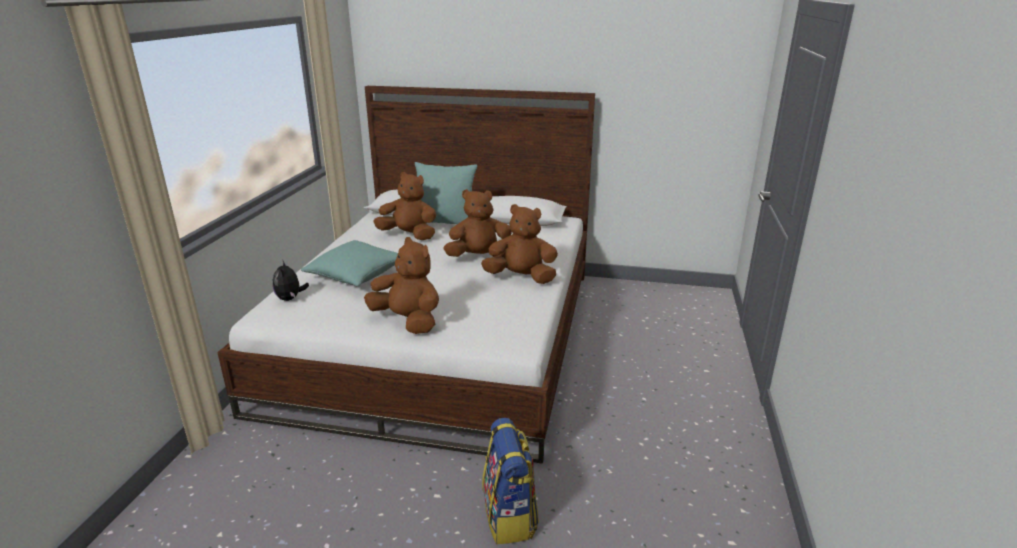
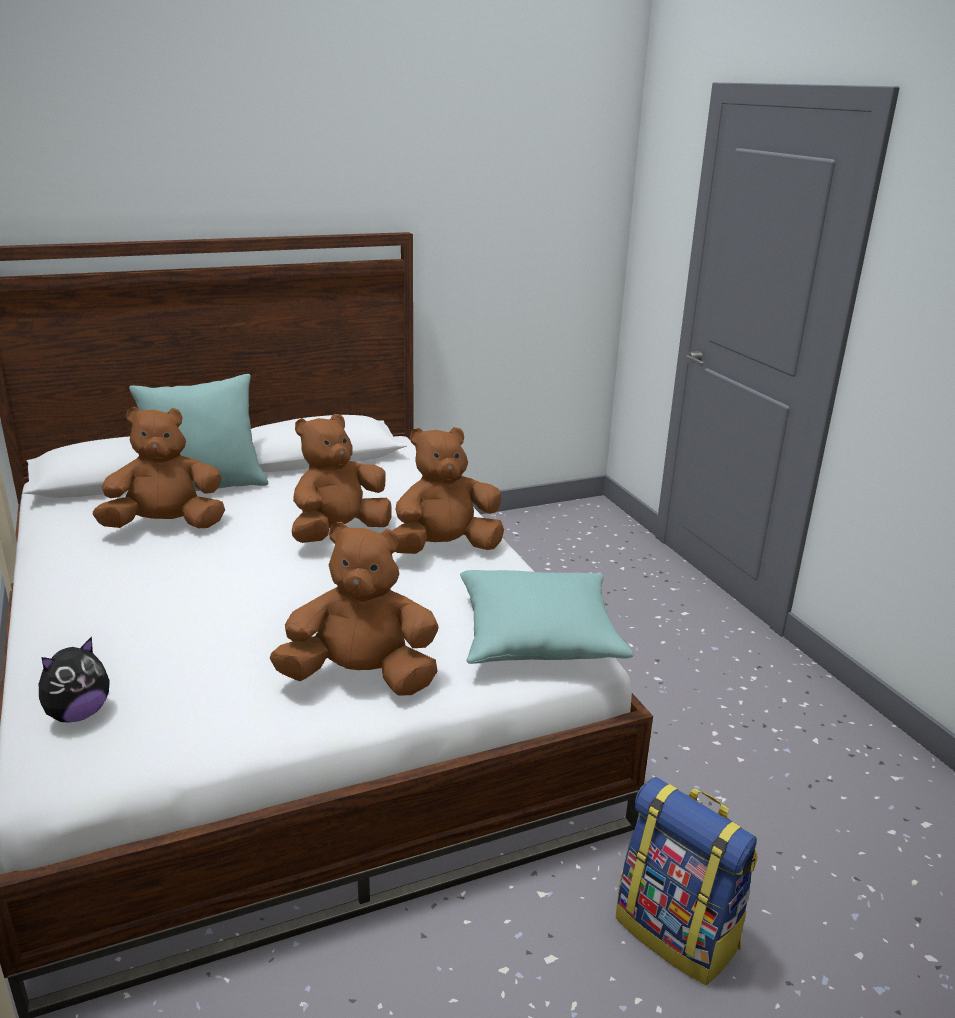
camera: 35 degrees left, 0 degrees up
(290, 298) = (78, 714): plush toy -> plush toy turned 90 degrees counterclockwise
(357, 275) = (161, 624): turquoise pillow -> turquoise pillow (538, 637)

